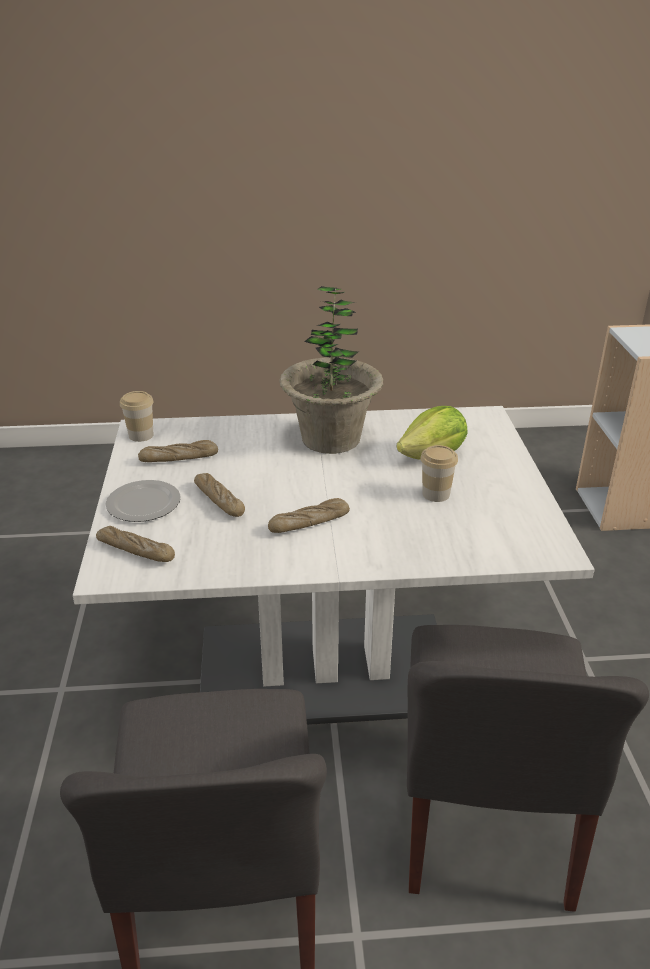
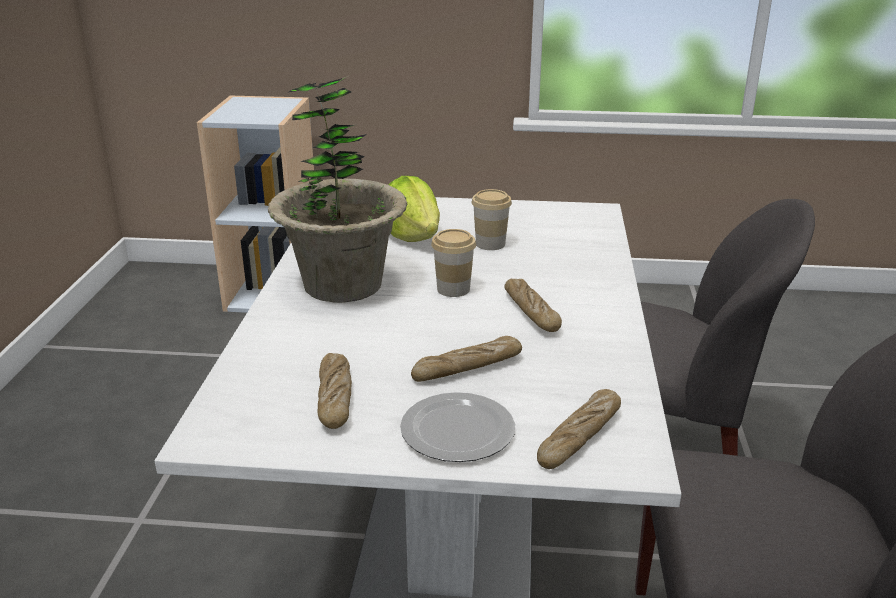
camera: 80 degrees left, 5 degrees down
(141, 435) = (235, 435): cup -> cup (453, 289)

